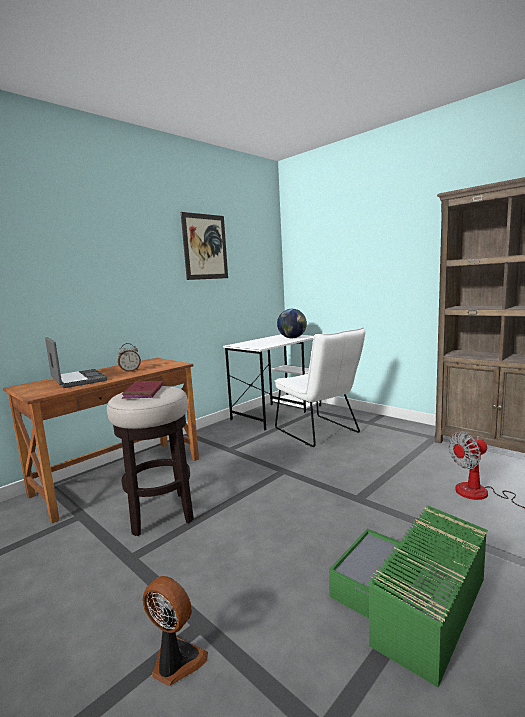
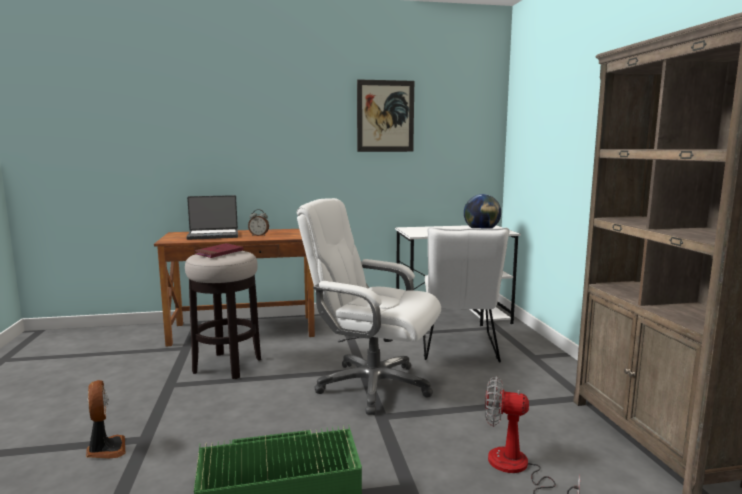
camera: 35 degrees right, 0 degrees up
(77, 380) = (213, 235): laptop -> laptop turned 75 degrees clockwise
(312, 479) = (372, 386): none -> white office chair

